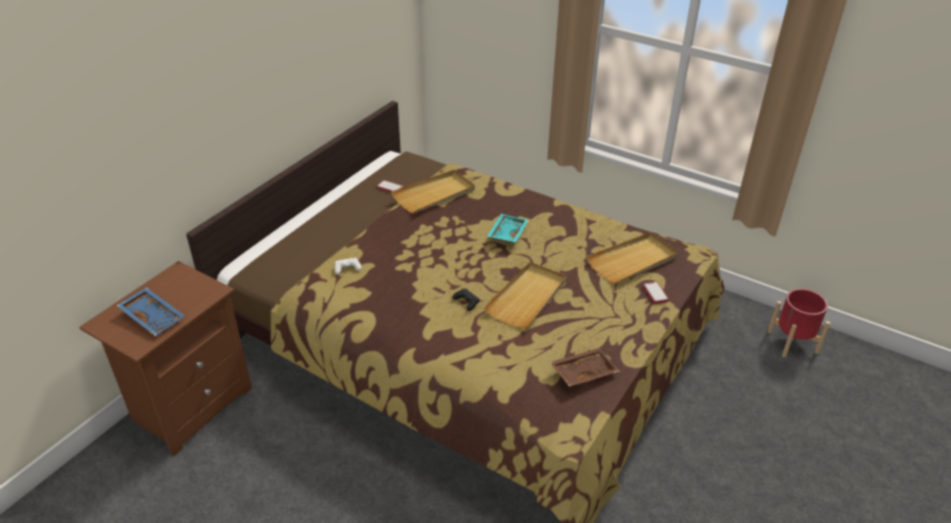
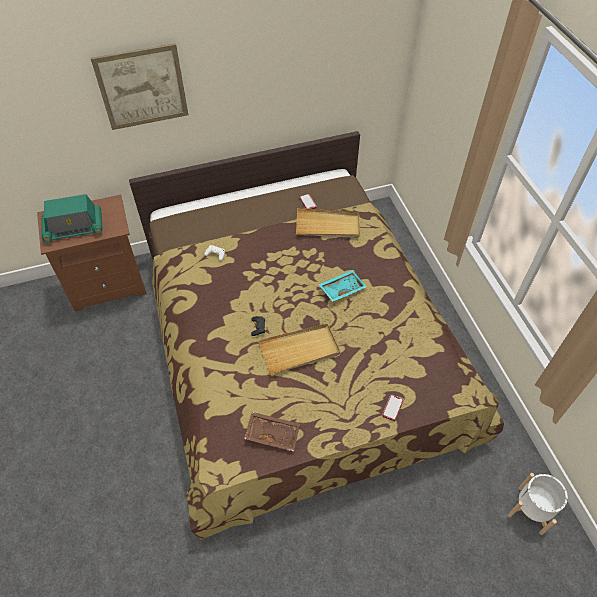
camera: 40 degrees right, 15 degrees up
(154, 317) = (74, 228): blue tray -> radio
(189, 93) = (142, 87): none -> picture
(633, 261) = (407, 369): beige tray -> none
(792, 342) = (530, 509): red planter -> white planter

